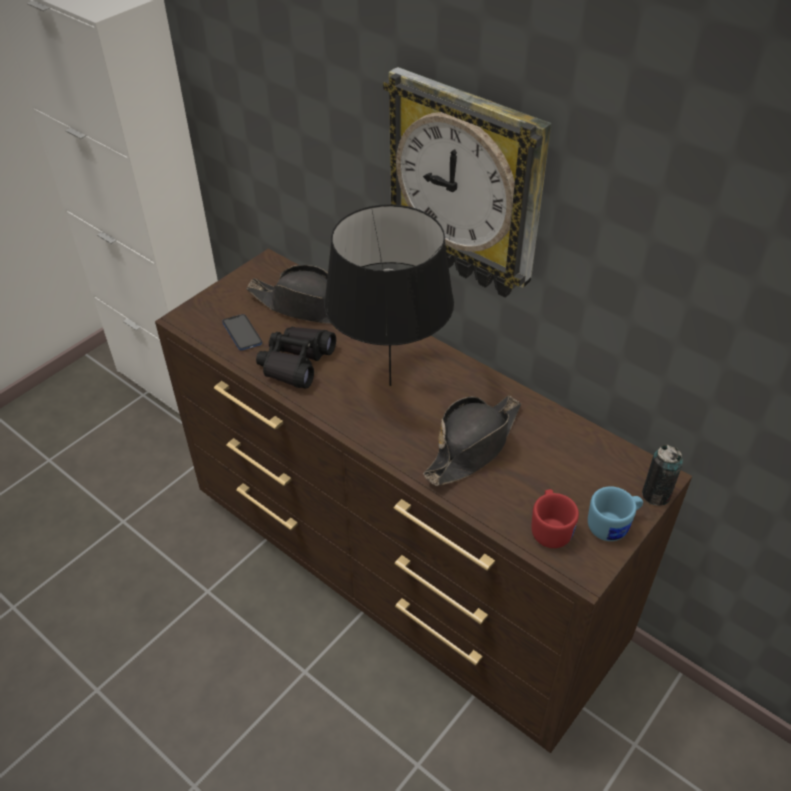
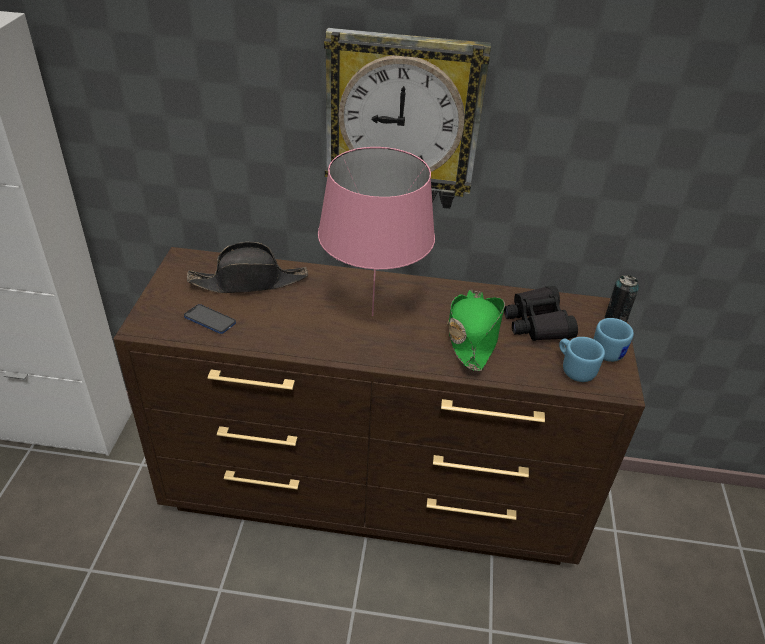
camera: 35 degrees left, 5 degrees down
(296, 363) = (280, 326): black binoculars -> black binoculars (537, 323)
(389, 385) = (372, 316): black table lamp -> pink table lamp
(473, 445) = (472, 335): black hat -> green hat
(550, 528) = (574, 369): red mug -> blue mug

